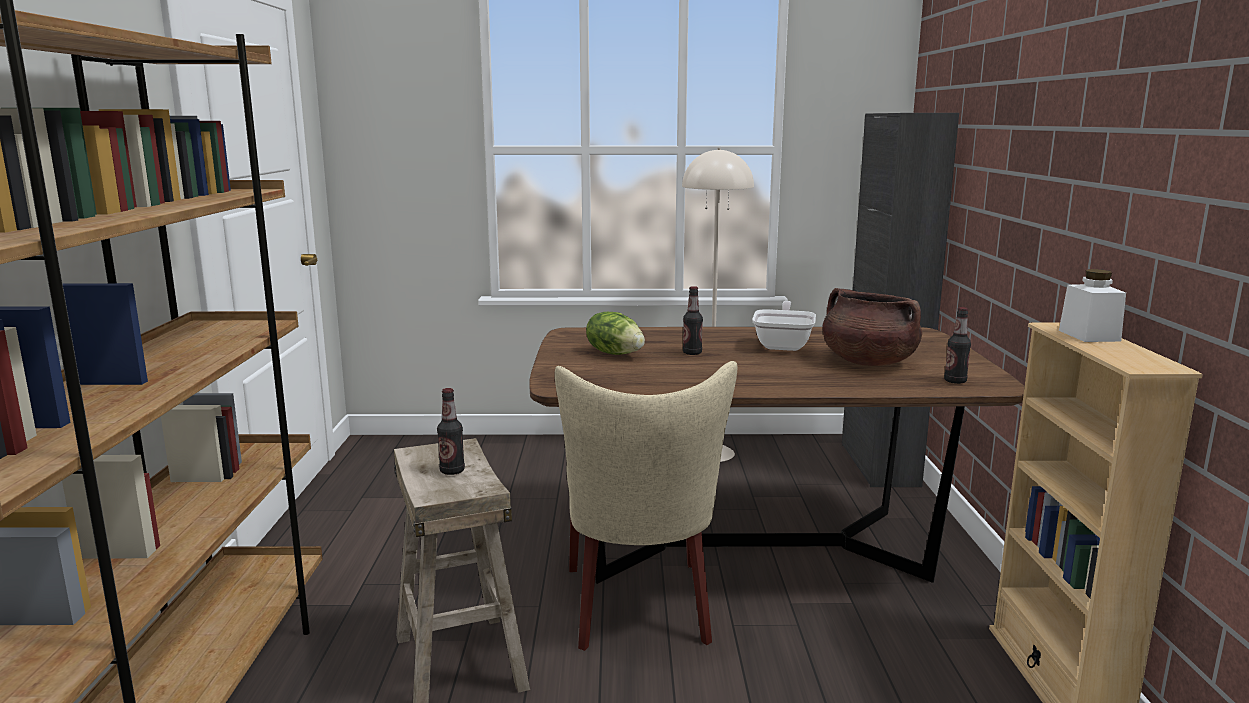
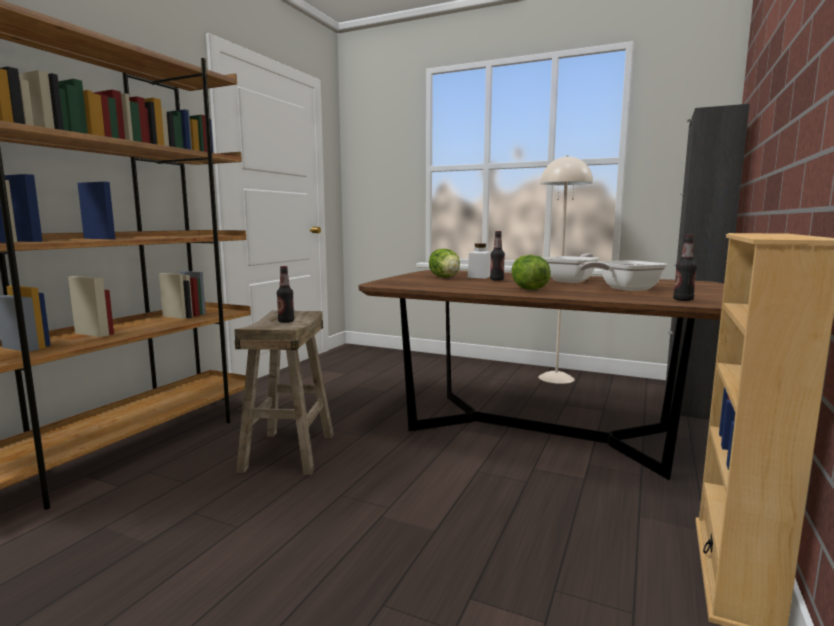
camera: 25 degrees right, 5 degrees down
(640, 610) = (422, 450): beige chair -> none
(765, 375) = (527, 289): none -> lettuce
(868, 362) = (623, 289): brown cooking pot -> frying pan
(1089, 335) = (768, 233): white jar -> white jar (479, 276)

